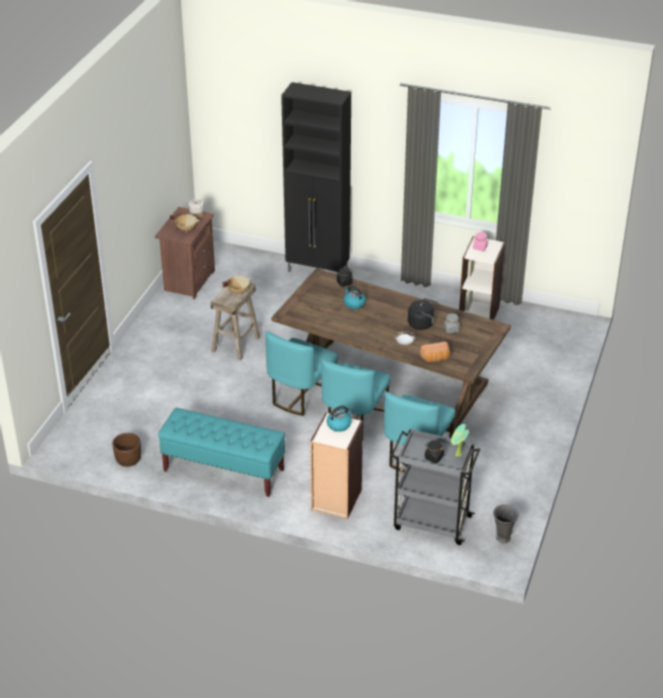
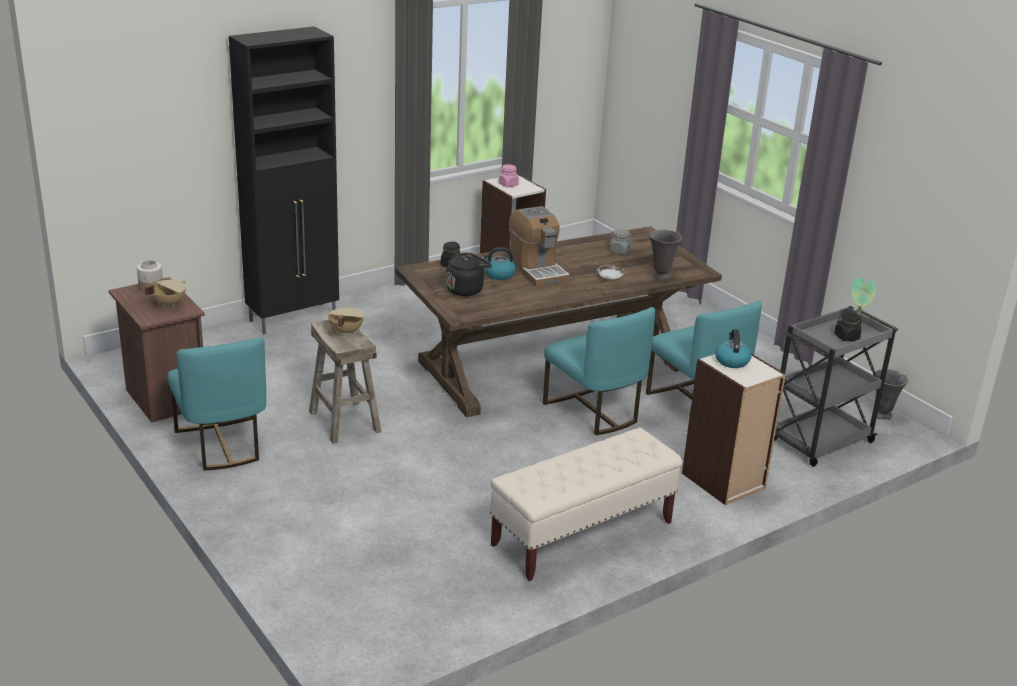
camera: 55 degrees left, 10 degrees down
(128, 460) = (468, 601): brown planter -> none
(223, 470) = (582, 534): turquoise bench -> beige bench
(301, 395) = (505, 423): turquoise chair -> turquoise chair (222, 444)
(379, 313) = (537, 270): none -> coffee machine
(422, 324) = (589, 259): black kettle -> black kettle (466, 289)
(435, 358) = (660, 276): bread -> grey vase

